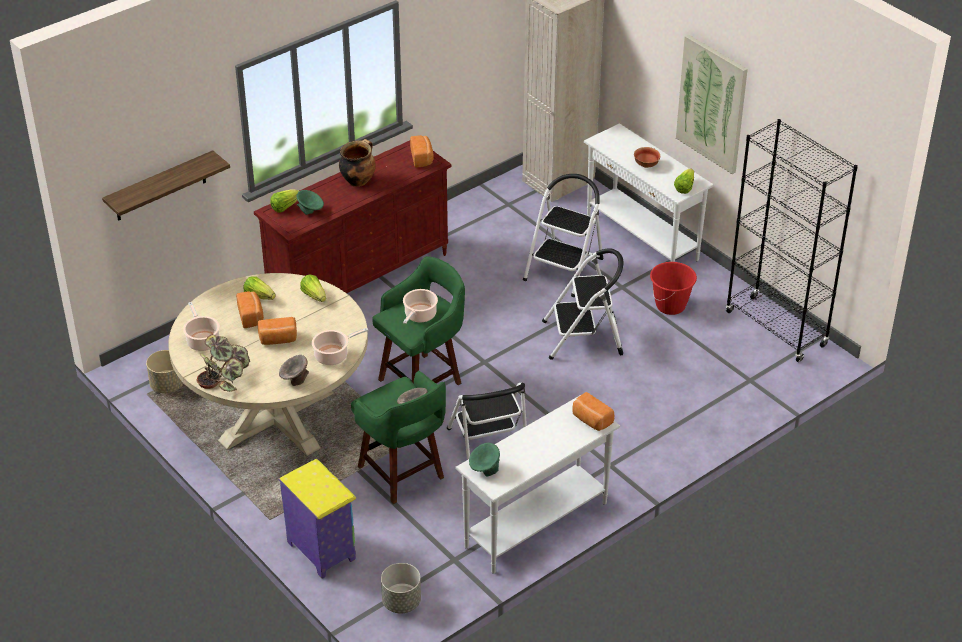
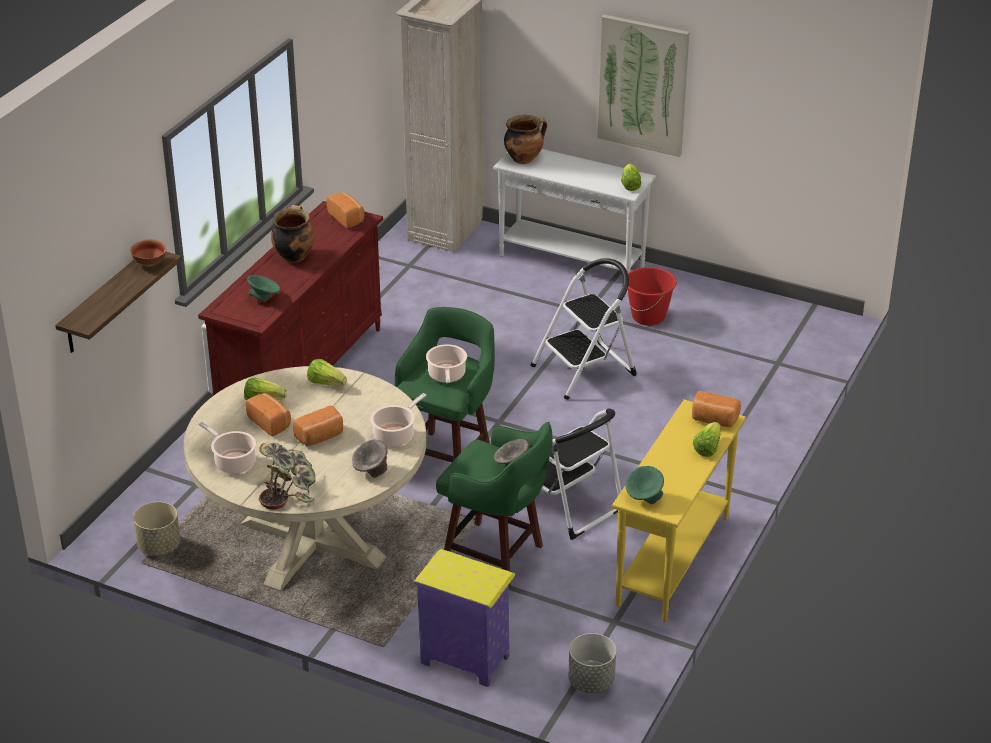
camera: 25 degrees left, 5 degrees down
(285, 207) = (231, 301): lettuce -> lettuce (707, 448)
(536, 526) = (674, 562): white console table -> yellow console table
(565, 268) = (515, 310): step ladder -> none
(614, 140) = (524, 159): none -> cooking pot
(646, 165) = (575, 173): bowl -> bowl (150, 263)
(776, 329) = (766, 310): black bookcase -> none

